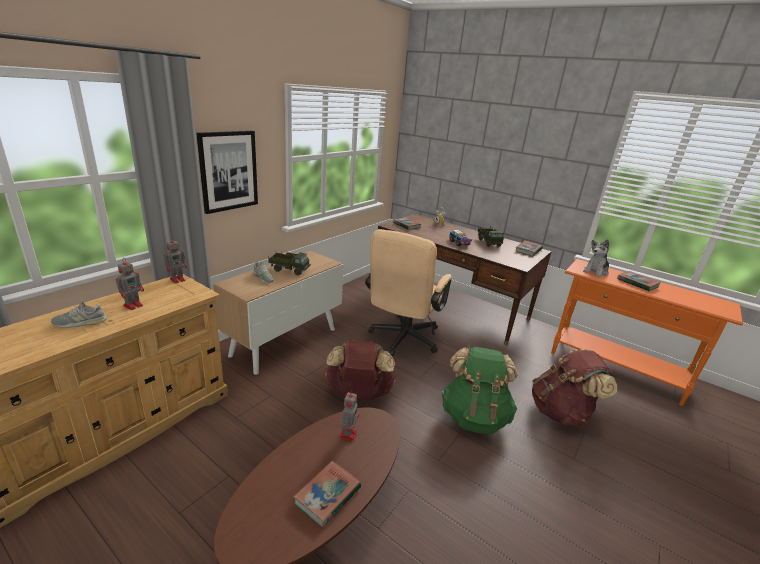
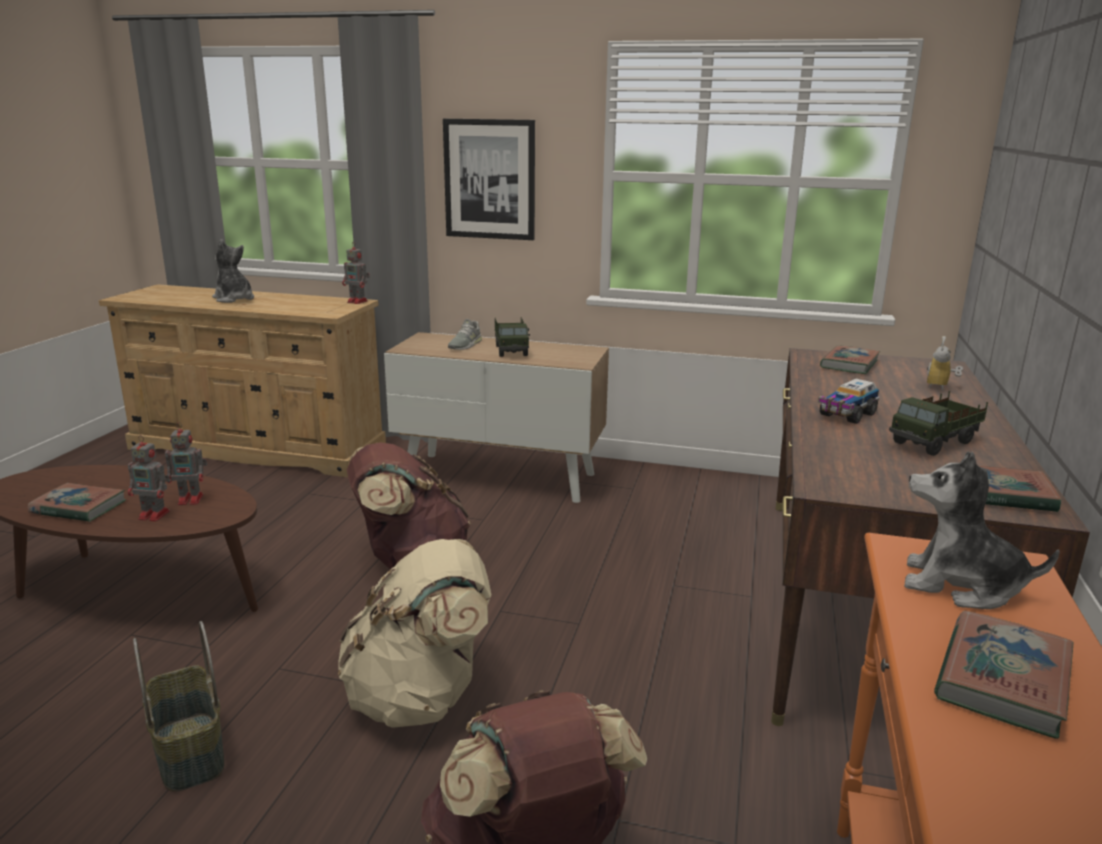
camera: 70 degrees right, 5 degrees down
(80, 322) = (234, 299): grey shoe -> plush toy
(134, 305) = (281, 303): toy robot -> toy robot (155, 515)
(402, 340) = (618, 570): beige office chair -> none
(474, 417) = (420, 697): green backpack -> beige backpack
(497, 503) = (187, 752): none -> basket

